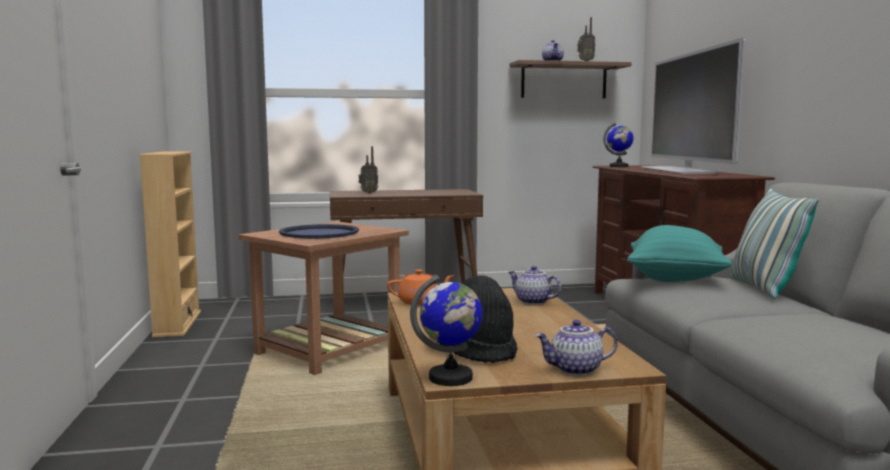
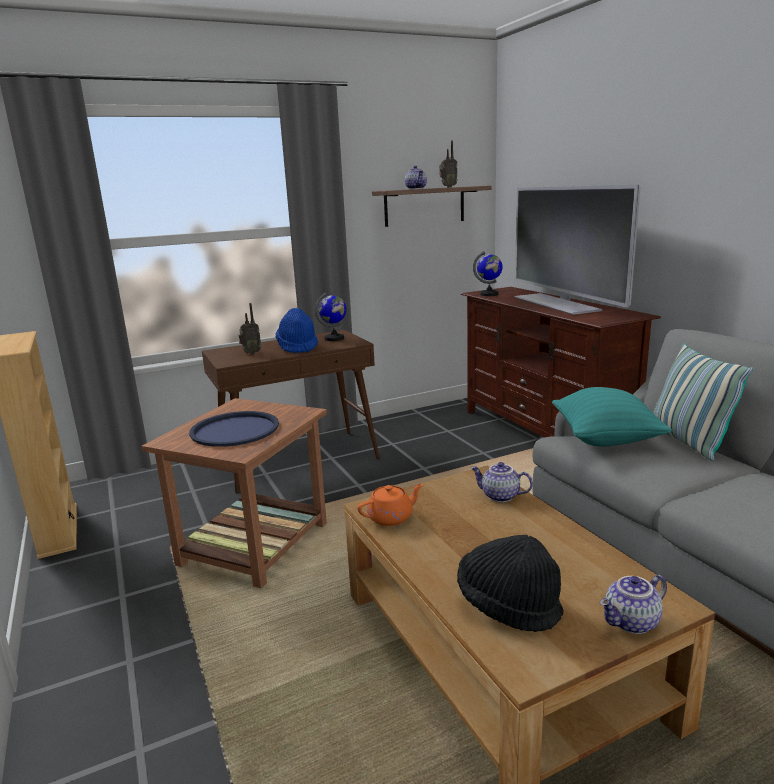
camera: 15 degrees left, 10 degrees up
(412, 193) = (298, 347): none -> blue hat
(451, 378) = (527, 669): globe -> globe (334, 338)

